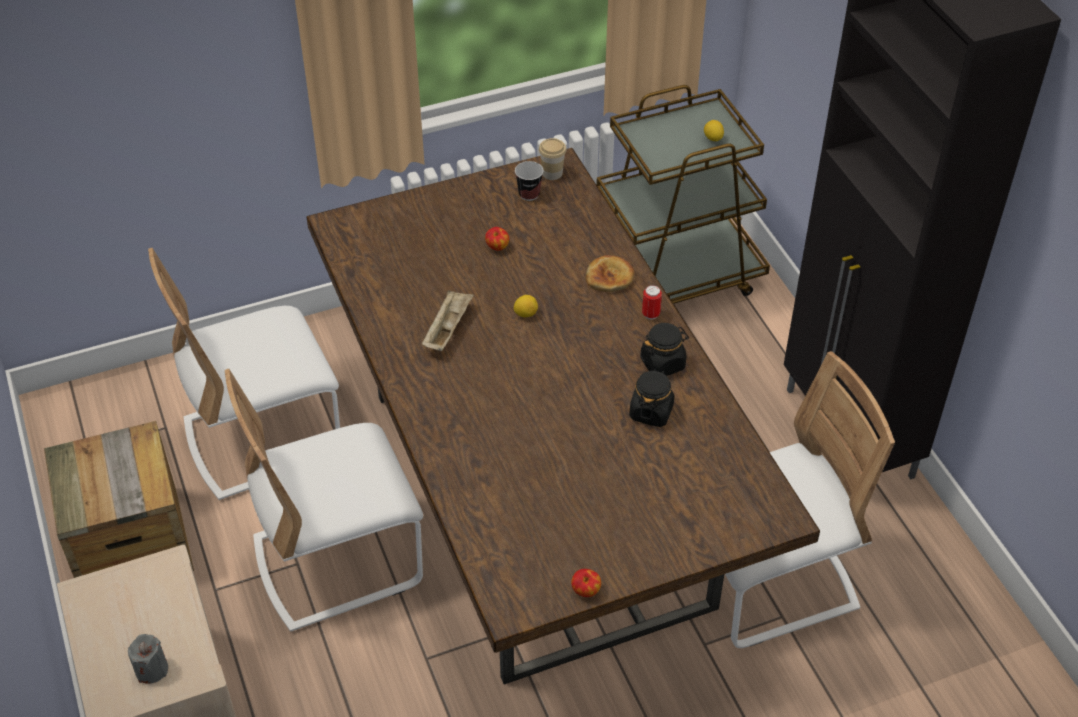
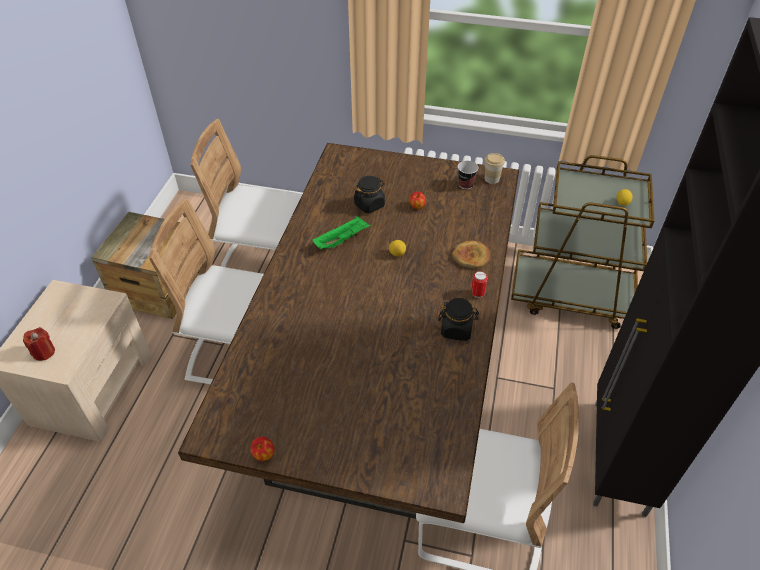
camera: 35 degrees right, 0 degrees up
(151, 669) = (44, 352): grey candle -> red candle
(448, 329) = (342, 240): beige tray -> green tray
(651, 412) = (419, 357): black jar -> black jar (369, 205)

